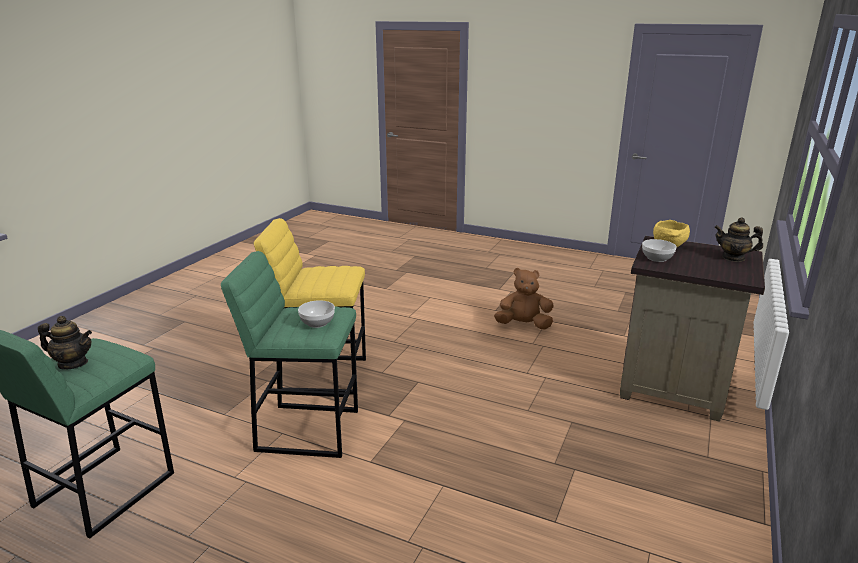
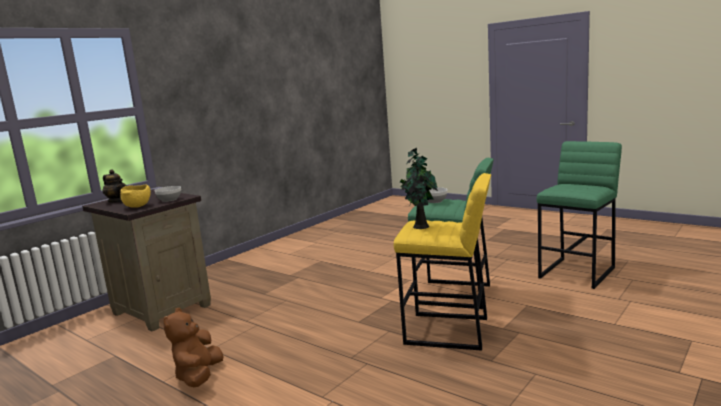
camera: 165 degrees left, 10 degrees down
(73, 363) = (580, 186): teapot -> none
(338, 274) = (420, 226): none -> potted plant
(523, 325) = (199, 376): brown plush toy -> brown plush toy turned 75 degrees clockwise

